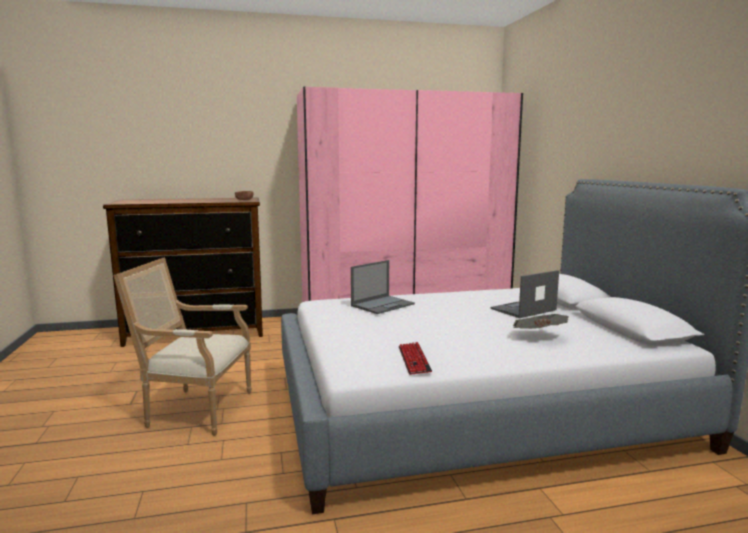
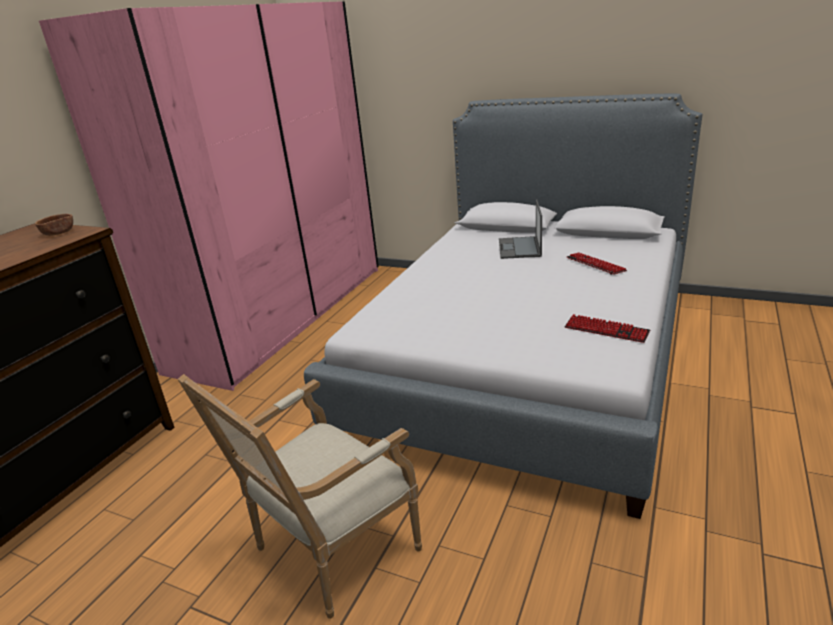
camera: 50 degrees left, 15 degrees up
(383, 305) = (429, 299): laptop -> none
(538, 336) = (595, 265): newspaper -> keyboard

